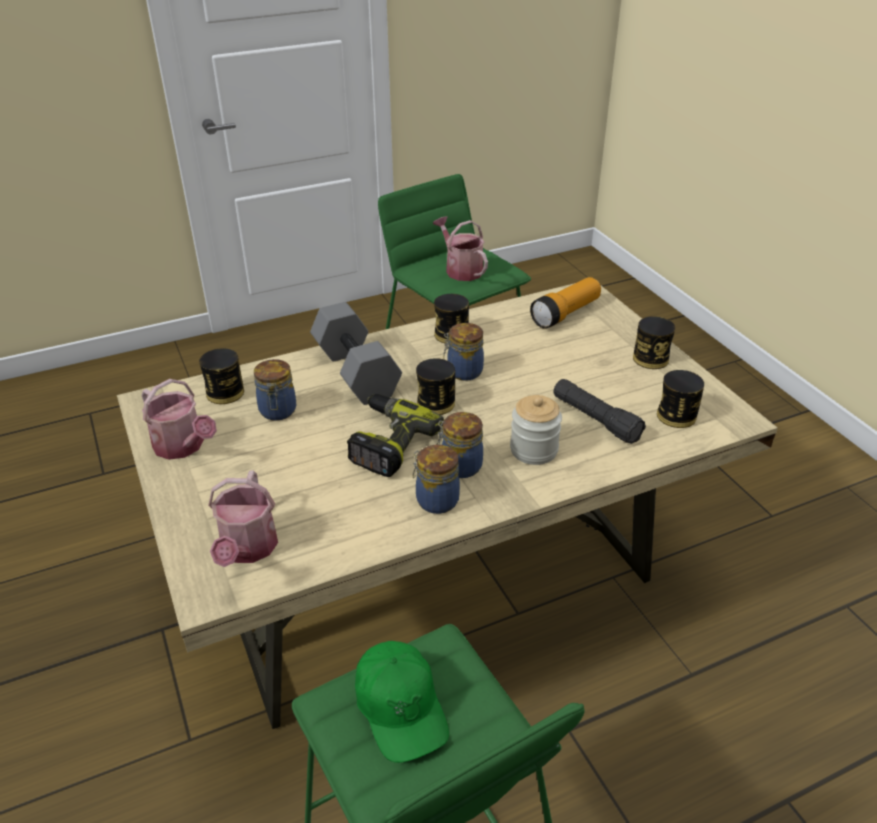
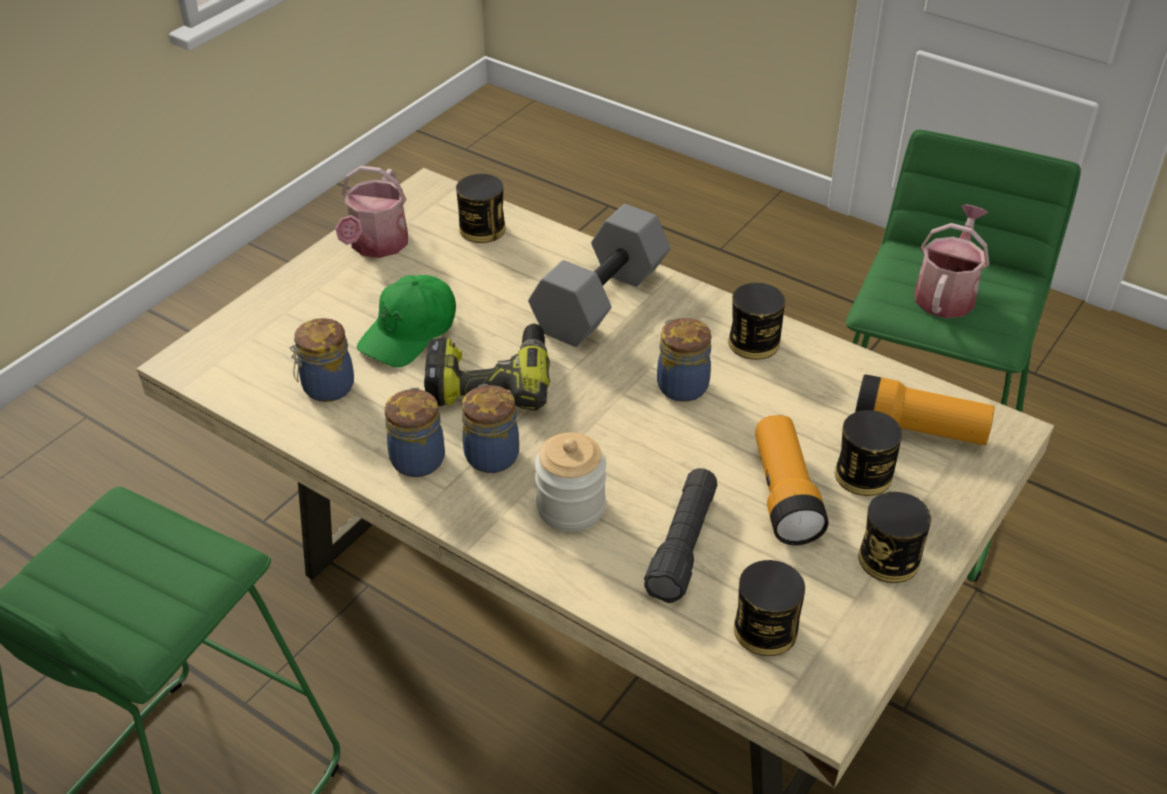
camera: 60 degrees right, 5 degrees up
(247, 549) = (259, 358): watering can -> none
(277, 412) = (480, 278): jar -> jar (326, 388)
(401, 707) = (130, 560): green cap -> green cap (410, 332)
(436, 403) = (595, 388): can -> can (863, 475)
(581, 371) = (784, 495): none -> flashlight

